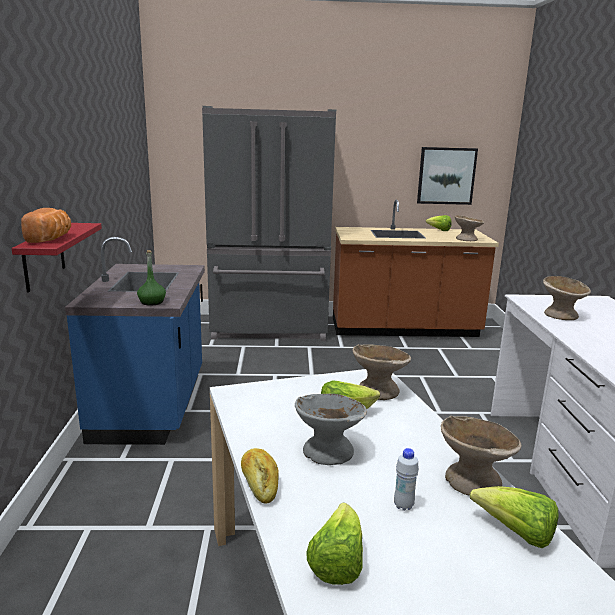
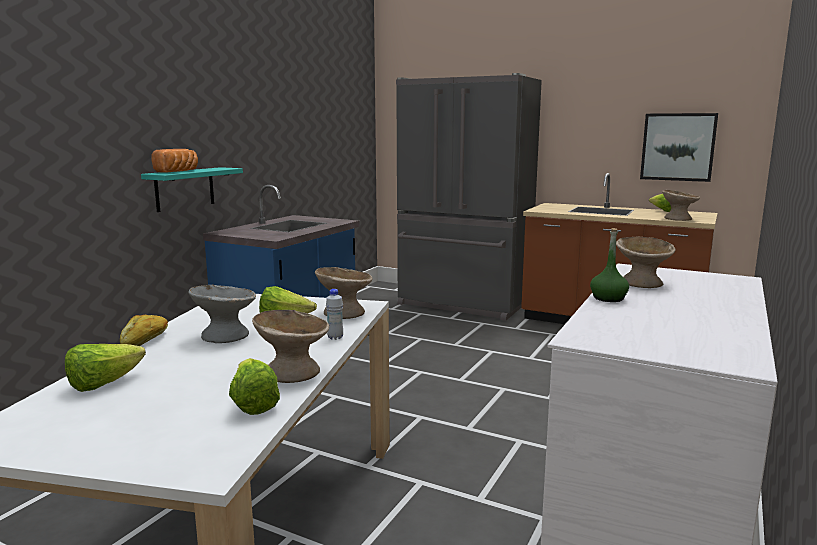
camera: 30 degrees right, 5 degrees down
(43, 256) = (185, 189): red shelf -> turquoise shelf
(152, 302) = (265, 236): green bottle -> green bottle (608, 298)
(403, 505) = (209, 371): white bottle -> white bottle (335, 337)

